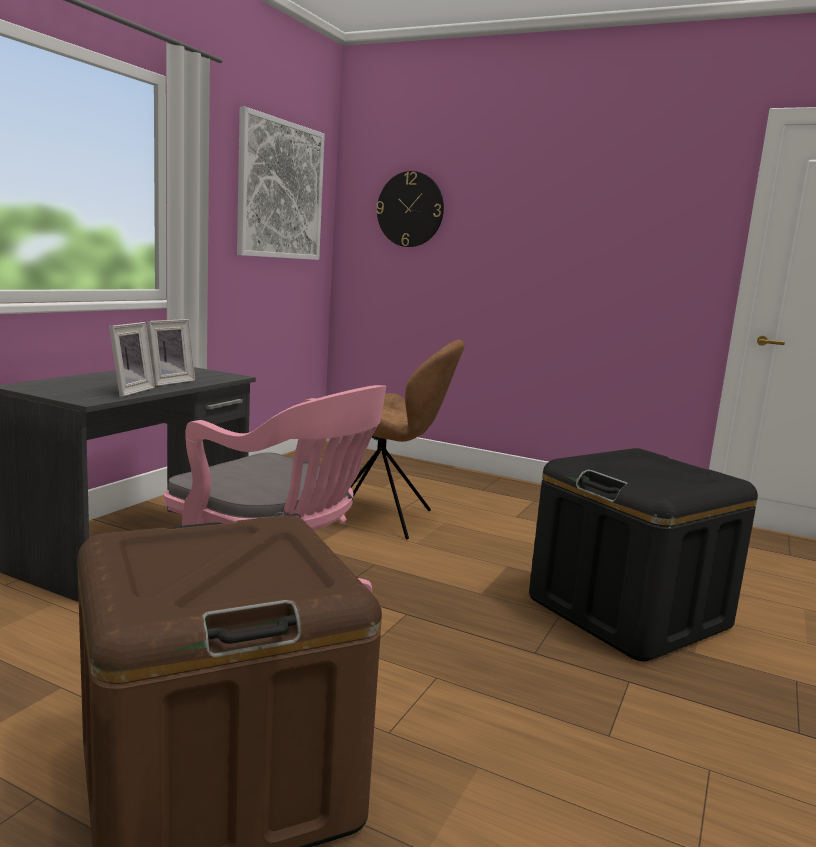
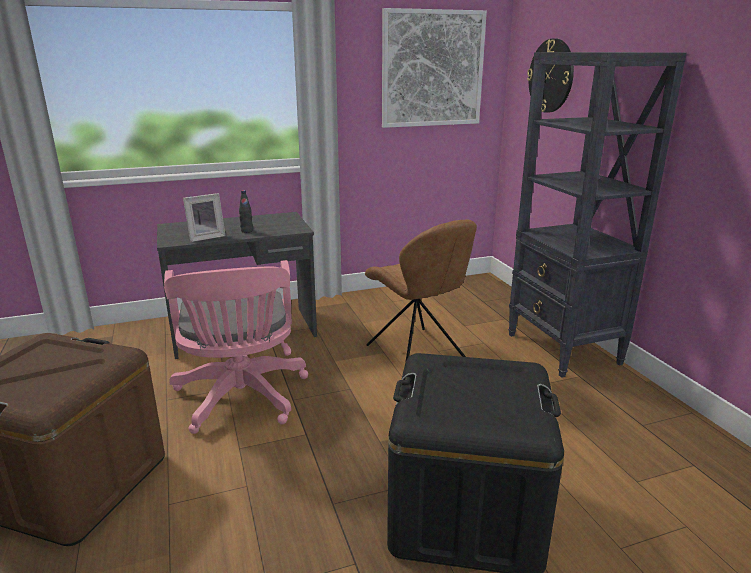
camera: 45 degrees right, 10 degrees up
(168, 382) = (247, 231): picture frame -> black bottle
(491, 486) = (563, 349): none -> black bookcase

